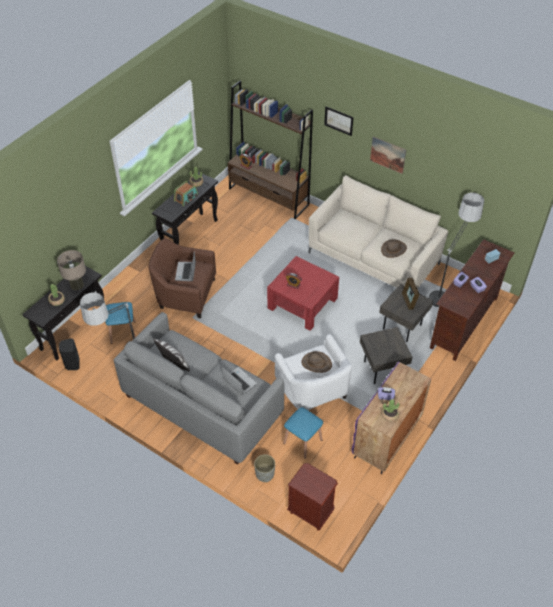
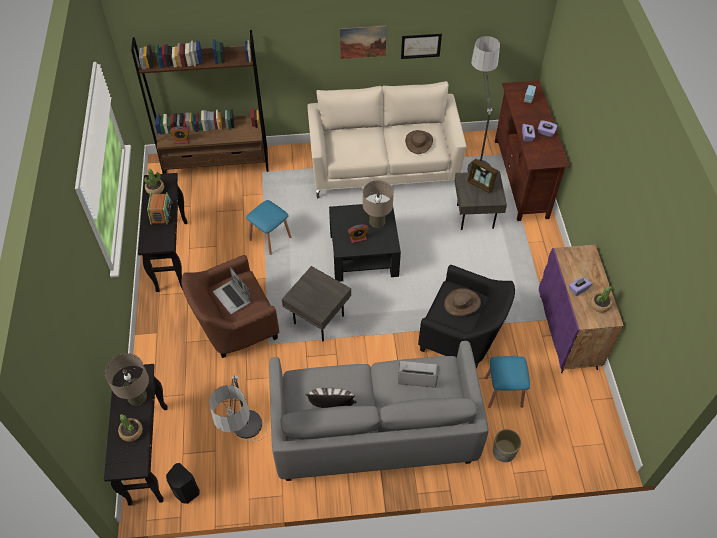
camera: 40 degrees left, 5 degrees up
(123, 332) = (207, 413): blue stool -> blue stool (270, 238)
(302, 303) = (363, 254): red coffee table -> black coffee table
(311, 512) = (579, 454): brown nightstand -> none
(314, 391) = (462, 334): white armchair -> black armchair
(316, 282) = (377, 221): none -> beige table lamp
(338, 121) = (289, 29): picture -> picture (421, 46)
(381, 369) = (498, 270): grey side table -> grey side table (317, 320)

